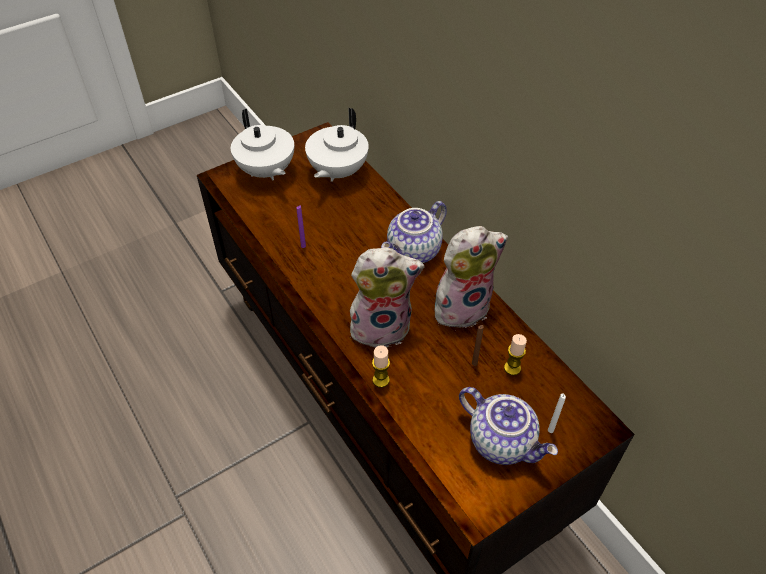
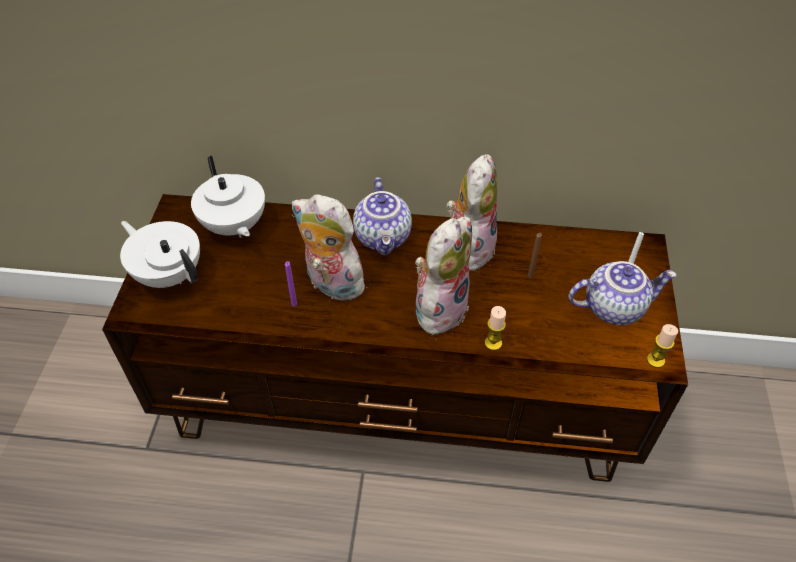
camera: 50 degrees left, 0 degrees up
(266, 171) = (169, 274): white teapot -> white teapot turned 150 degrees counterclockwise
(340, 253) = (331, 284): none -> plush toy
(512, 368) = (554, 257): candle -> candle (655, 360)

